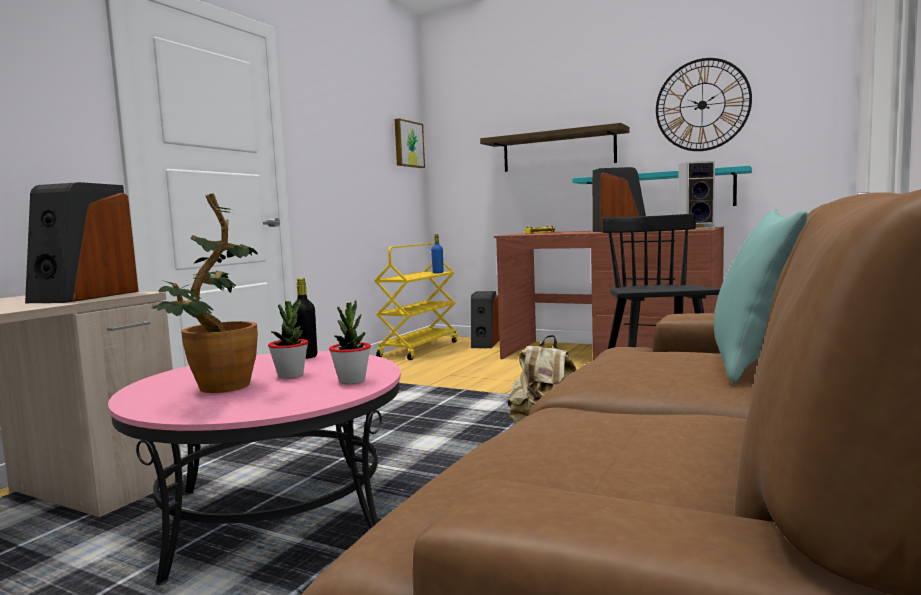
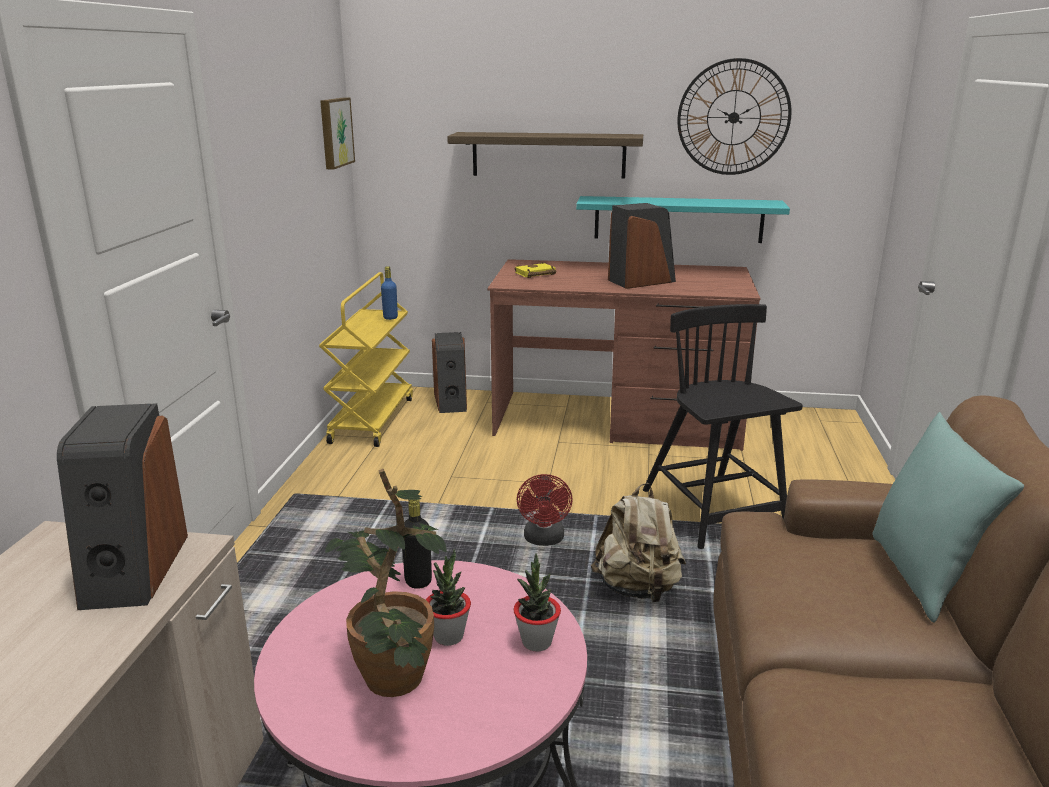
camera: 20 degrees left, 15 degrees up
(491, 407) = (544, 540): none -> red fan
(697, 228) = (731, 284): speaker -> none

